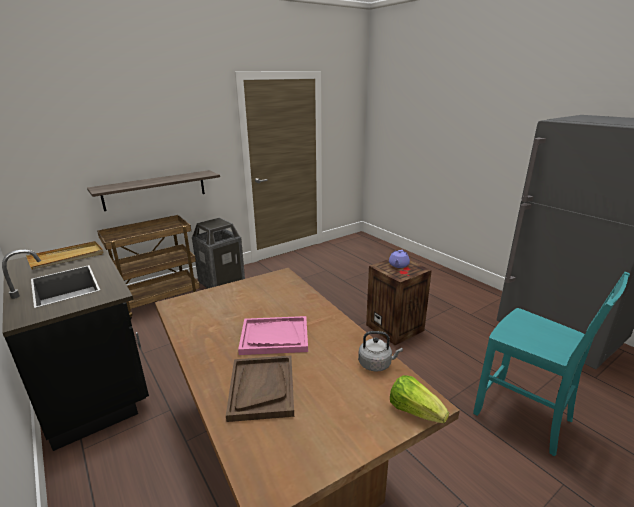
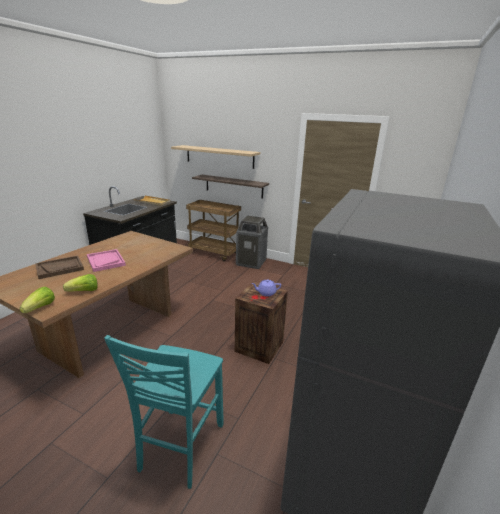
camera: 60 degrees right, 0 degrees up
(118, 149) = (219, 156): none -> shelf
(376, 364) = (84, 291): grey kettle -> lettuce

